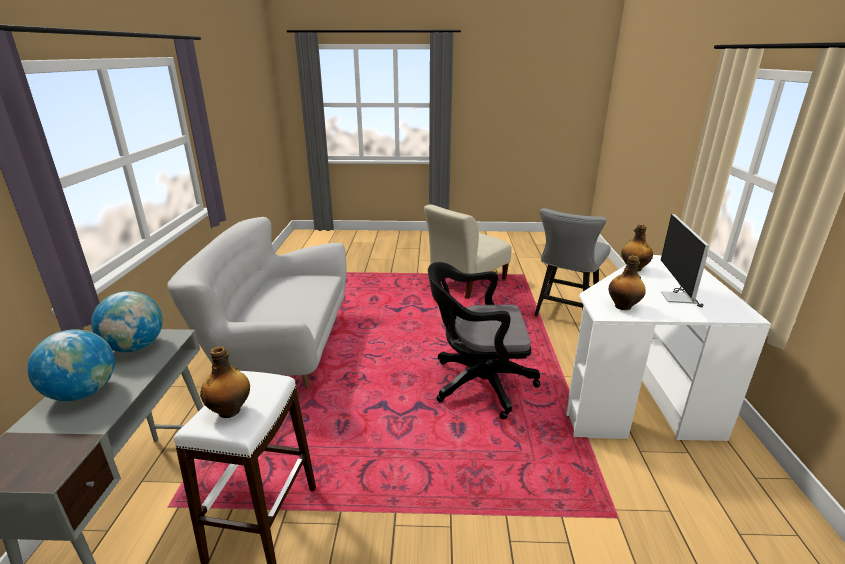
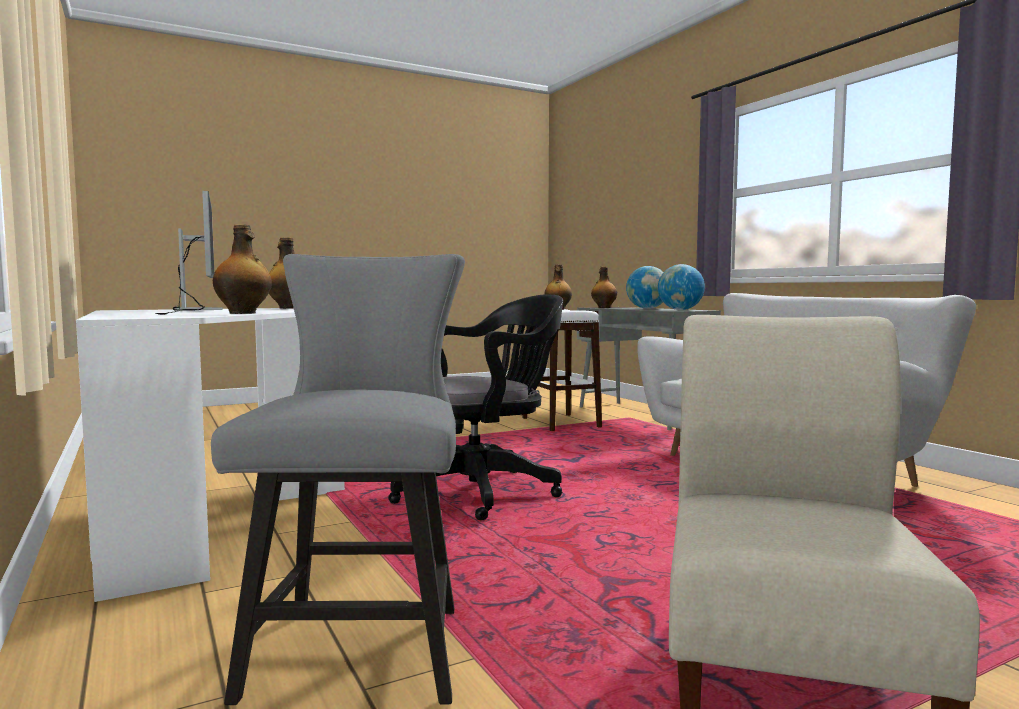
camera: 150 degrees right, 20 degrees down
(80, 440) = (603, 307): none -> bottle

